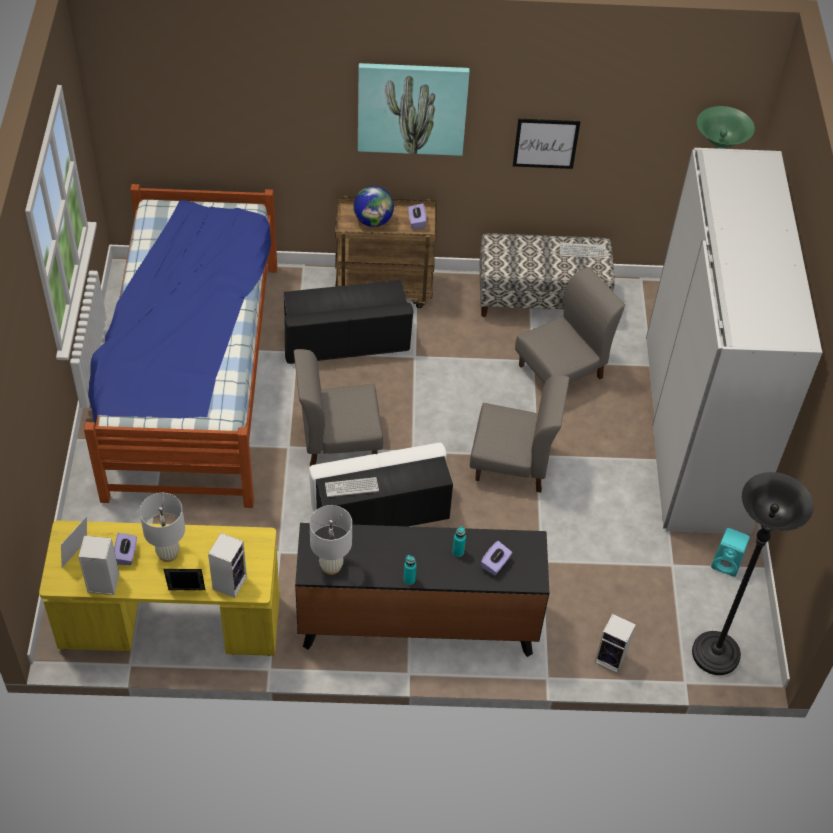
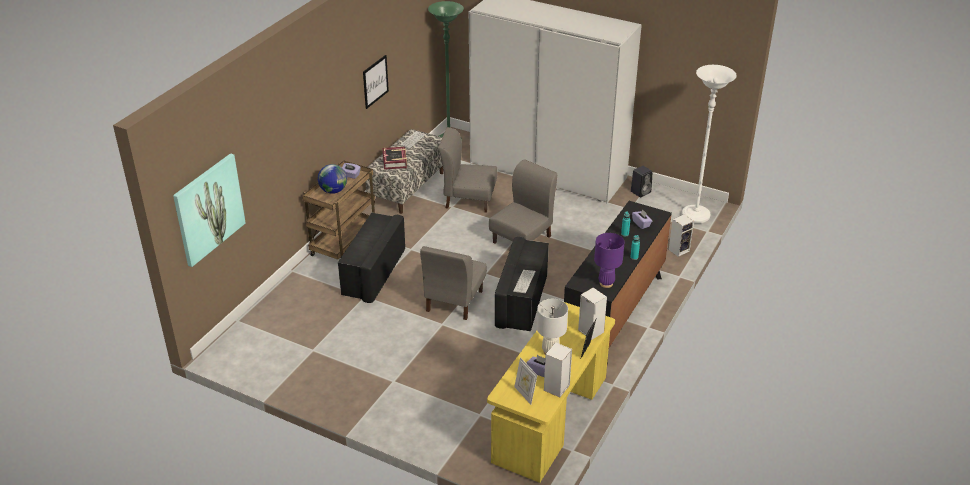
camera: 60 degrees left, 15 degrees down
(192, 377) = (346, 350): bed -> none
(331, 566) = (606, 283): white table lamp -> purple table lamp
(381, 510) = (521, 300): white ottoman -> black ottoman
(412, 108) = (320, 98): picture -> picture (208, 209)
(521, 254) = (395, 161): none -> book
(561, 371) = (468, 199): grey chair -> grey chair turned 75 degrees counterclockwise
(715, 655) = (695, 216): black floor lamp -> white floor lamp
(727, 564) = (641, 192): turquoise speaker -> black speaker

